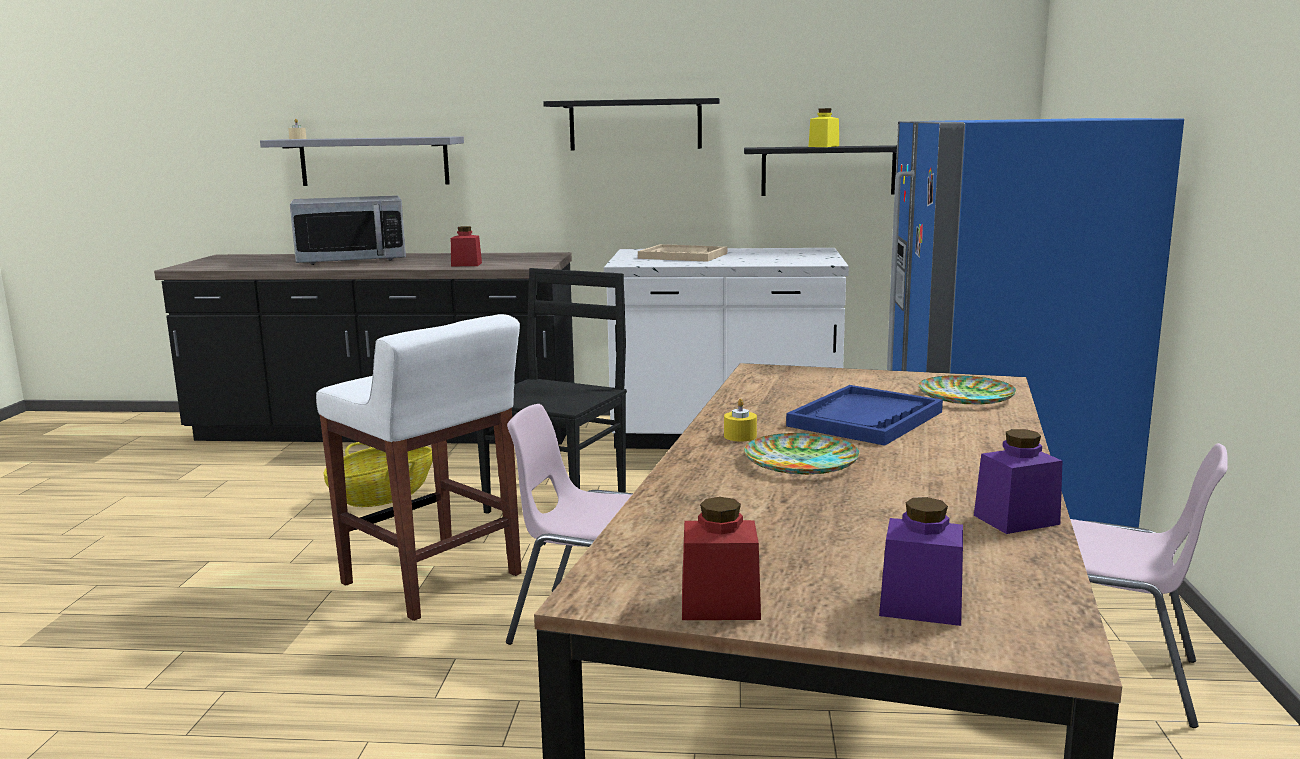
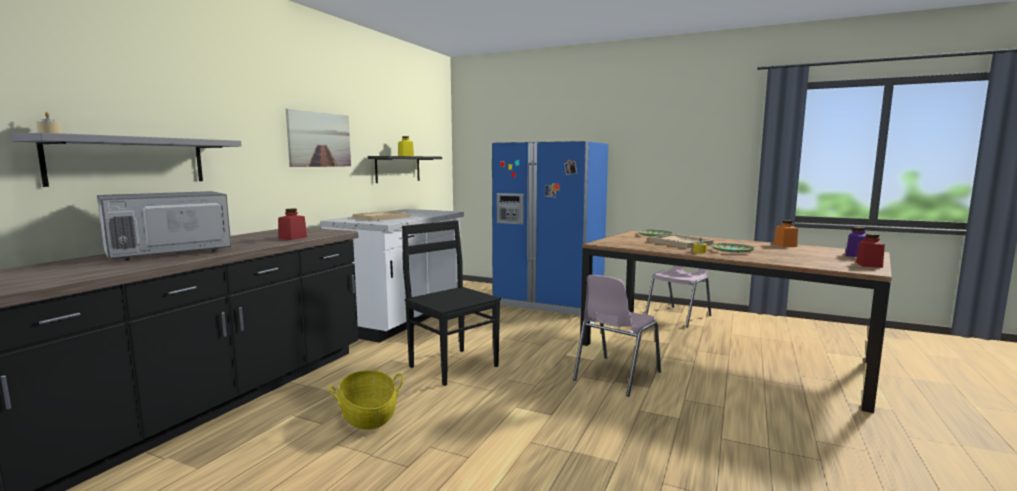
camera: 70 degrees left, 5 degrees down
(352, 260) = (169, 252): microwave -> microwave turned 135 degrees counterclockwise
(433, 580) = (538, 408): white stool -> none
(635, 125) = (319, 139): black shelf -> picture
(865, 419) = (680, 243): blue tray -> beige tray
(1016, 520) = (785, 245): purple jar -> orange jar

